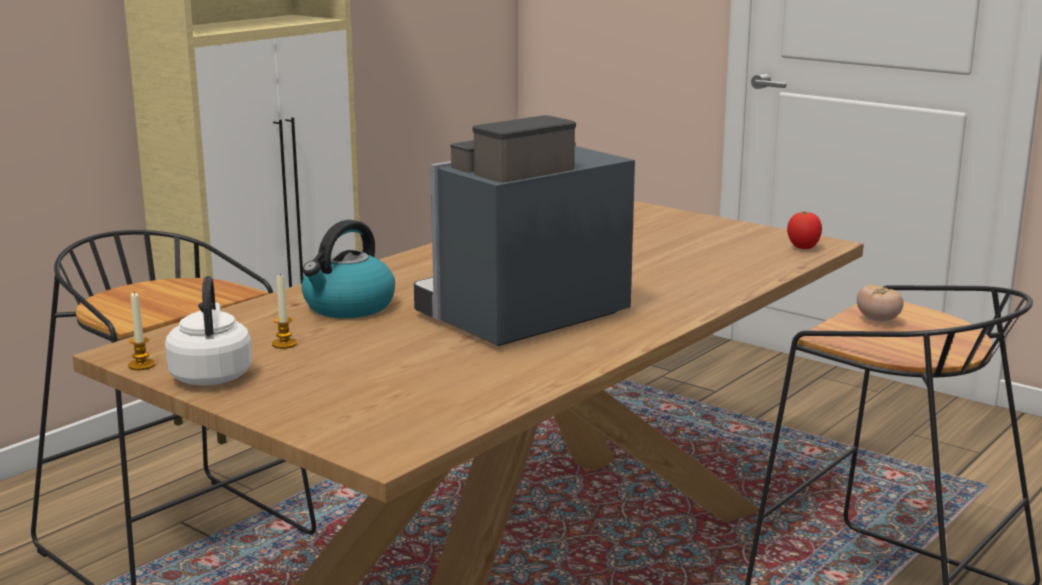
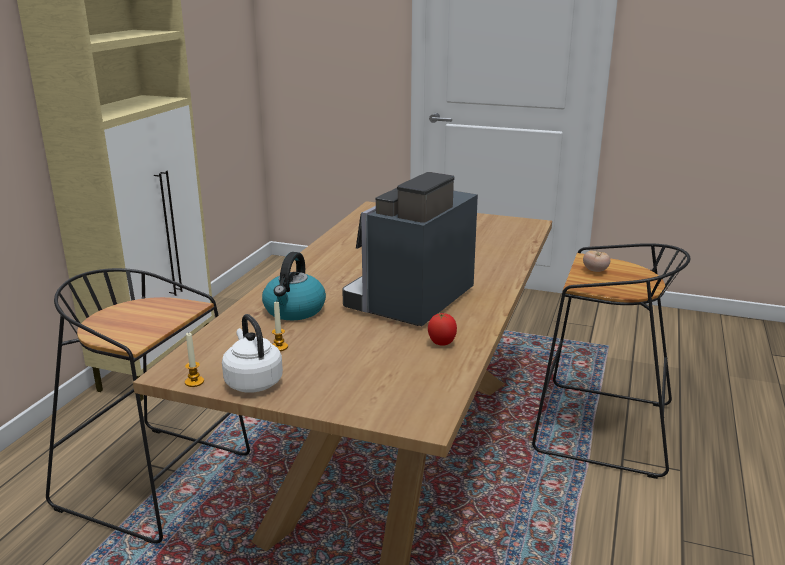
camera: 20 degrees left, 5 degrees up
(803, 248) = (524, 228): tomato -> tomato (441, 343)

